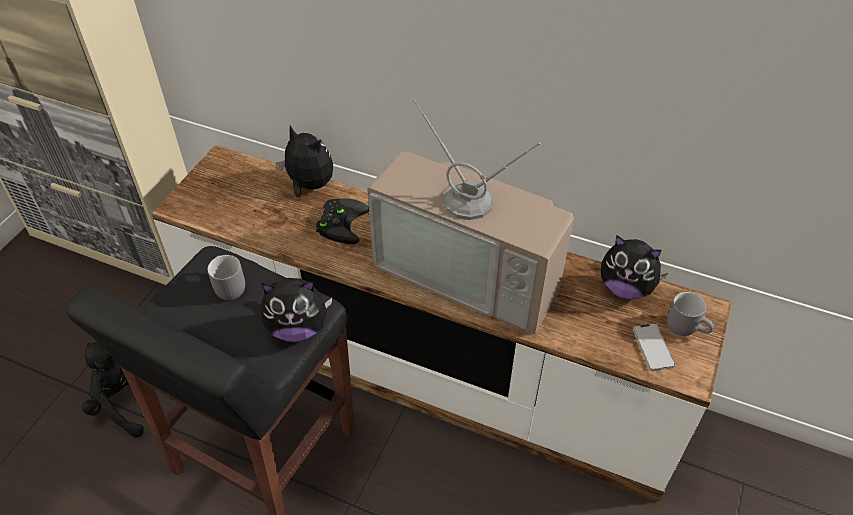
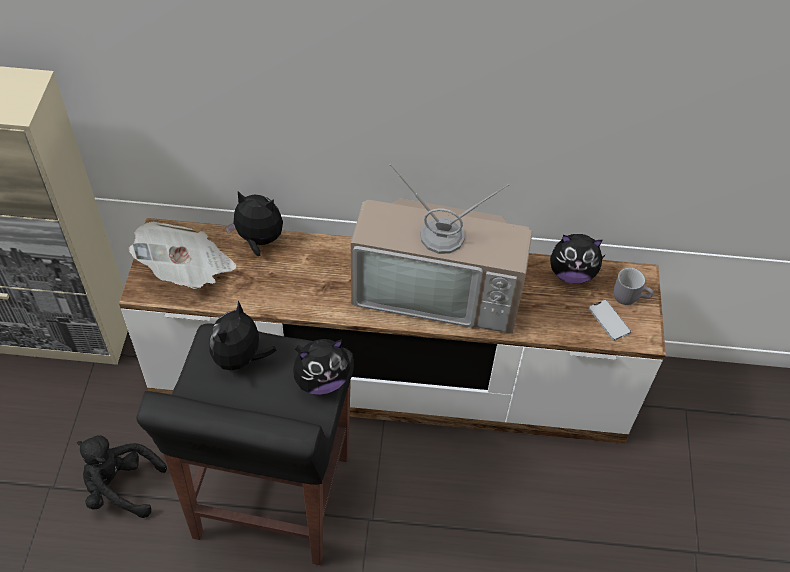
camera: 20 degrees left, 5 degrees up
(226, 287) = (240, 359): grey mug -> plush toy
(229, 198) = (187, 270): none -> newspaper
(340, 222) = (304, 270): black game controller -> none

